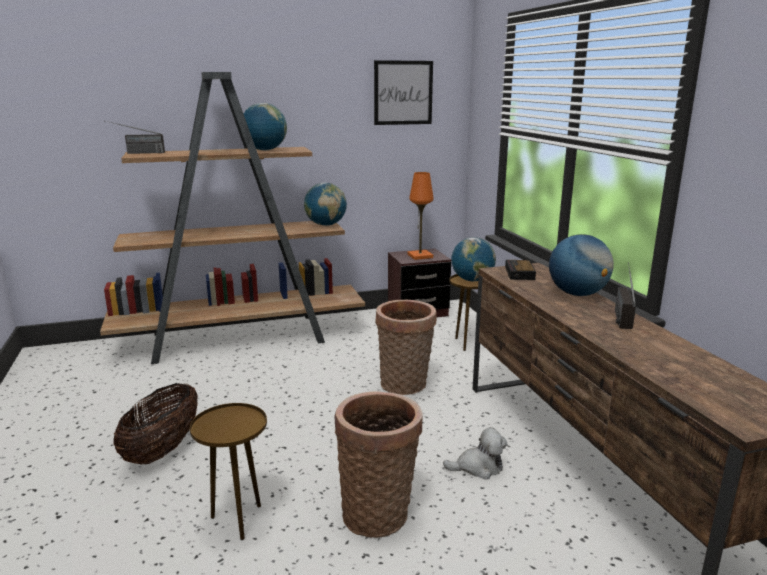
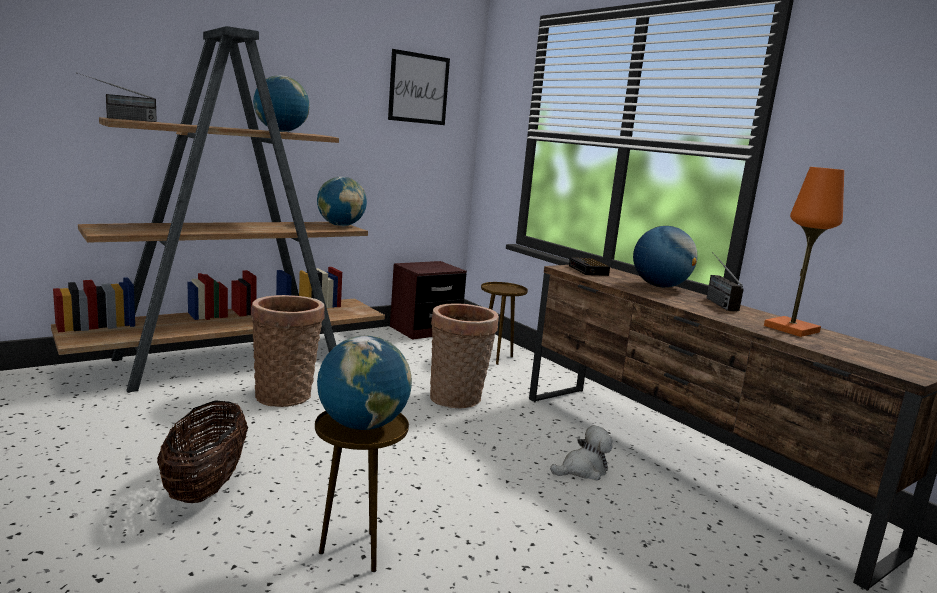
camera: 20 degrees left, 5 degrees down
(378, 512) = (511, 523): basket -> basket (286, 394)
(420, 256) = (431, 267): orange table lamp -> orange table lamp (791, 329)
(472, 280) = (504, 288): globe -> globe (362, 425)

